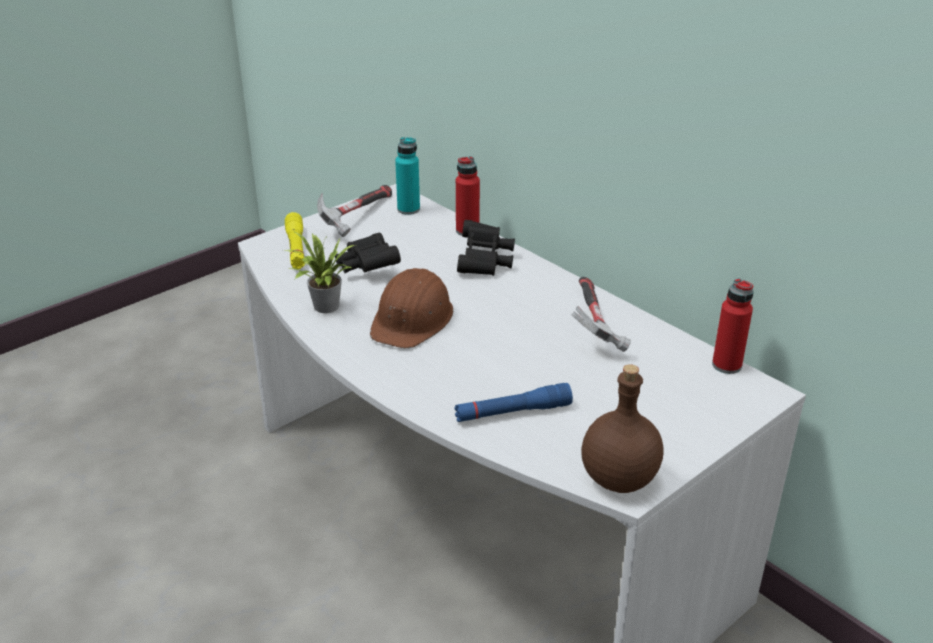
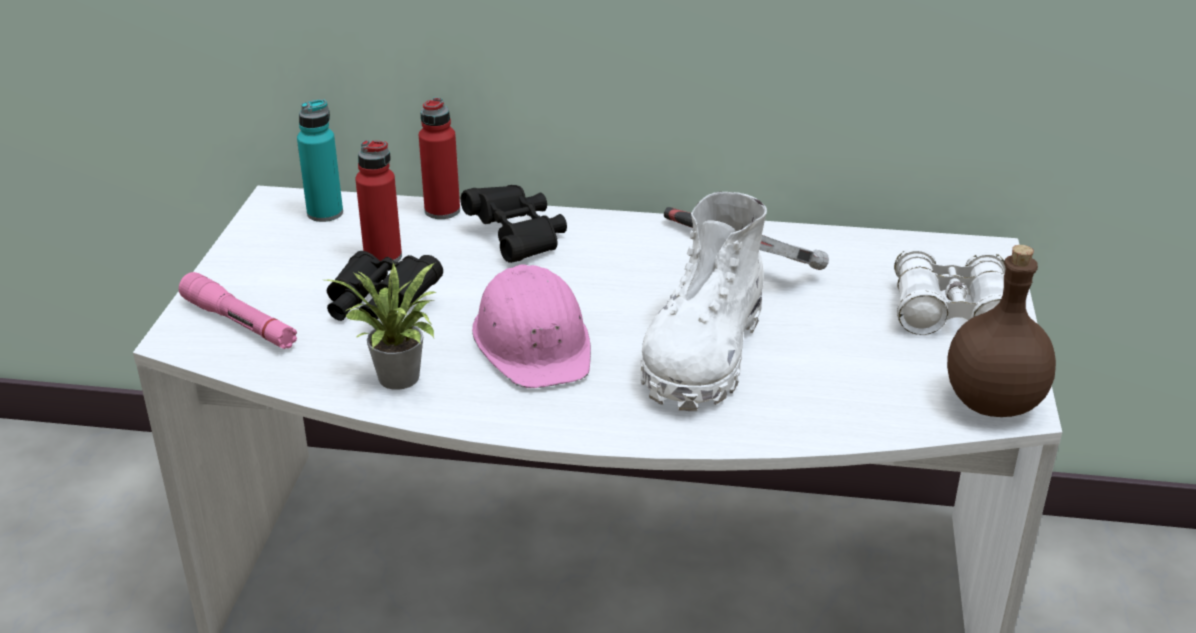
camera: 40 degrees left, 0 degrees up
(296, 248) = (240, 323): yellow flashlight -> pink flashlight
(356, 218) = (268, 251): hammer -> none
(413, 319) = (534, 342): brown hard hat -> pink hard hat
(489, 367) = (703, 355): none -> white boot
(513, 412) = (799, 390): blue flashlight -> none
(679, 416) = (951, 312): none -> white binoculars
(726, 365) = (918, 241): red bottle -> red bottle (383, 257)

